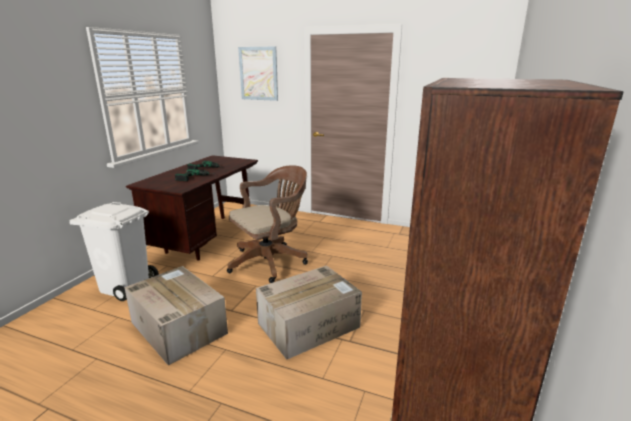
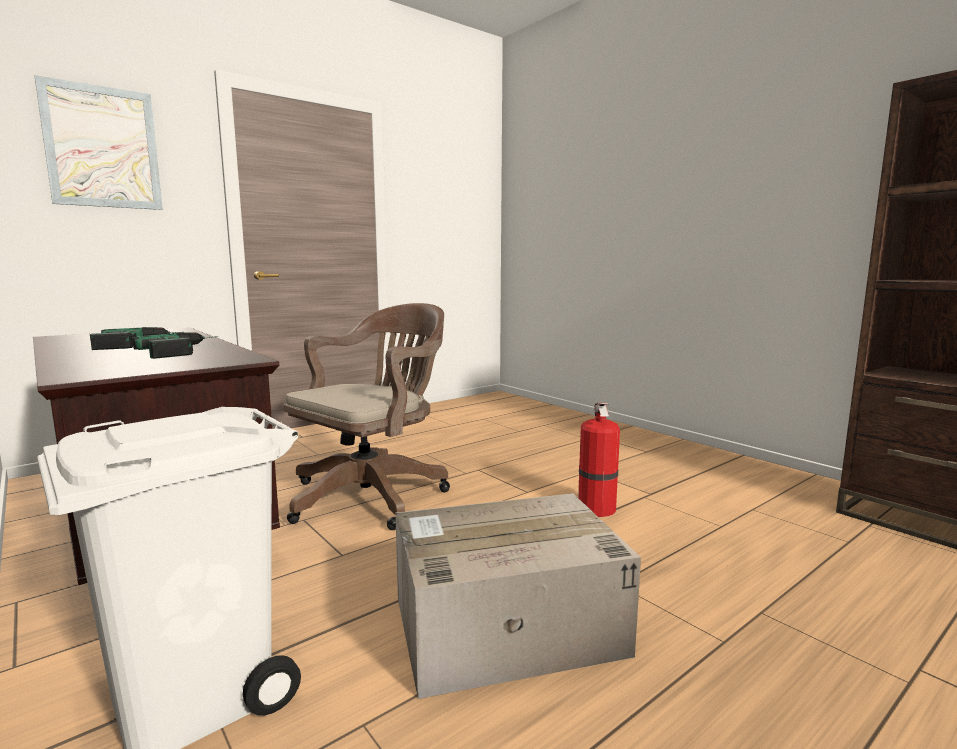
camera: 60 degrees left, 10 degrees down
(271, 261) = (373, 494): brown office chair -> brown office chair turned 45 degrees clockwise
(309, 324) = (596, 507): cardboard box -> fire extinguisher

